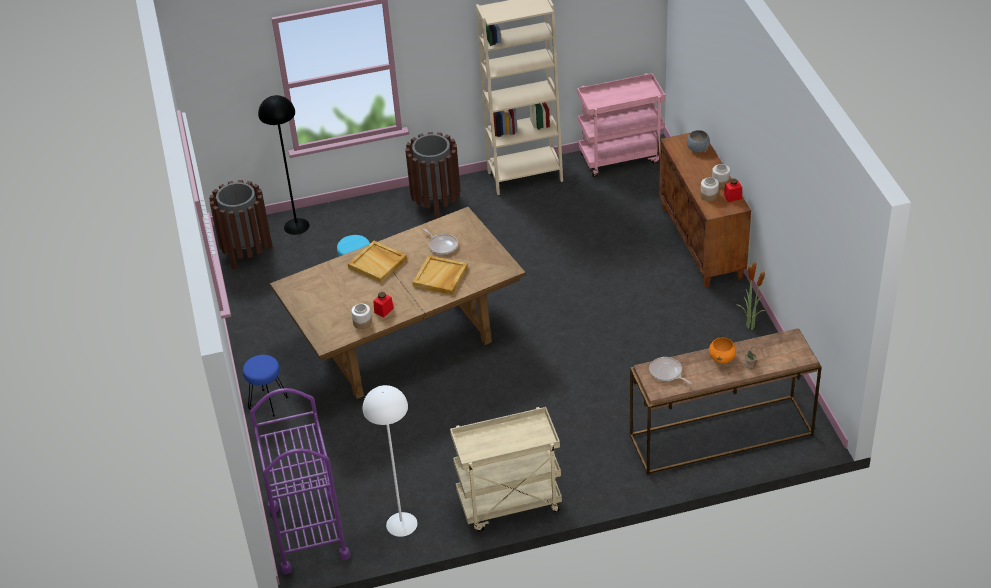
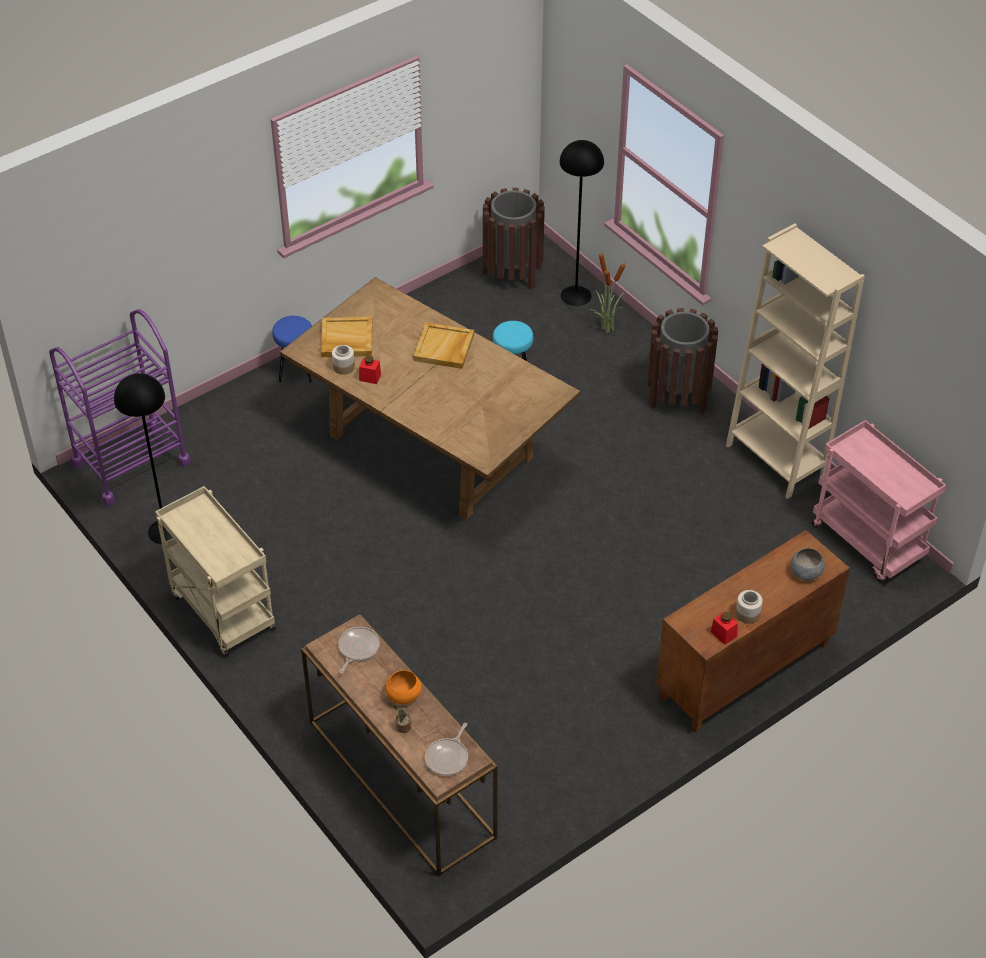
camera: 65 degrees right, 5 degrees up
(401, 524) = (165, 530): white floor lamp -> black floor lamp
(440, 277) = (444, 406): beige tray -> beige tray (346, 339)
(442, 245) = (499, 390): frying pan -> frying pan (448, 757)
(709, 196) = (713, 609): jar -> none
(749, 326) = (608, 761): potted plant -> potted plant (606, 329)

